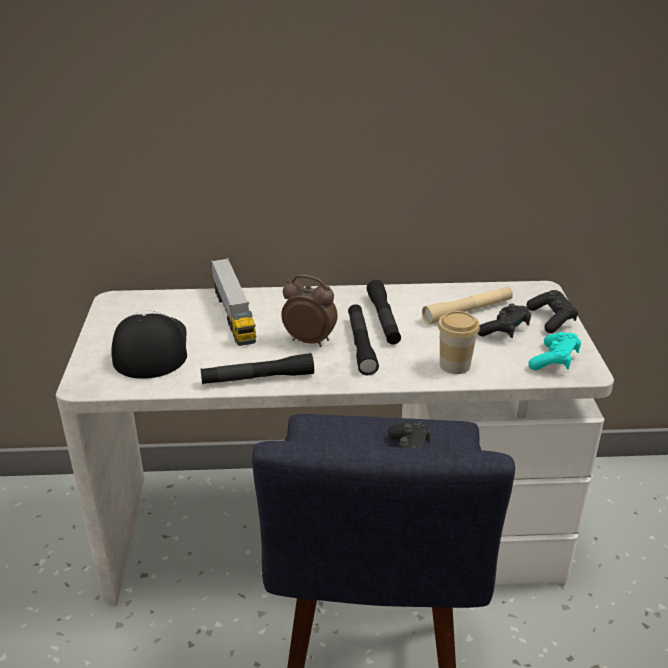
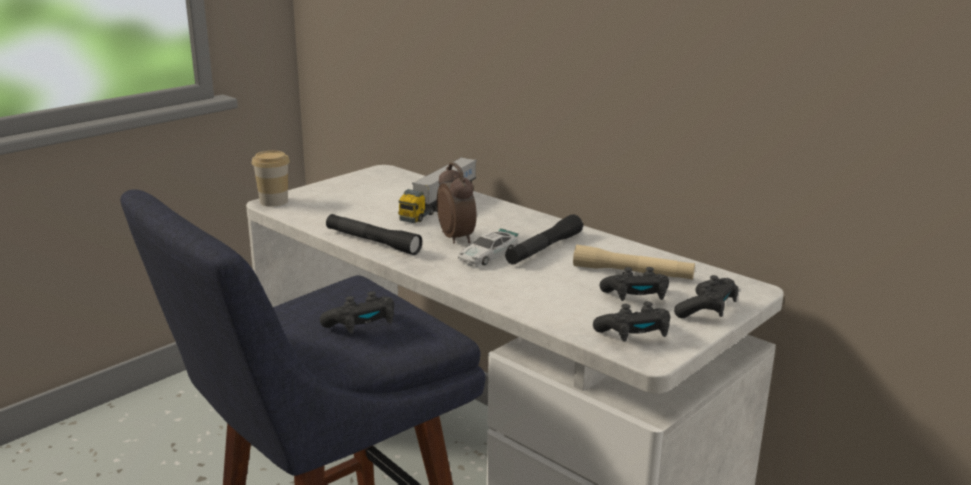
camera: 45 degrees right, 10 degrees down
(150, 348) = (345, 200): cap -> none
(361, 345) = (488, 255): black flashlight -> toy car
(454, 365) = (533, 298): cup -> cup (274, 201)
(554, 361) = (634, 335): turquoise game controller -> black game controller

